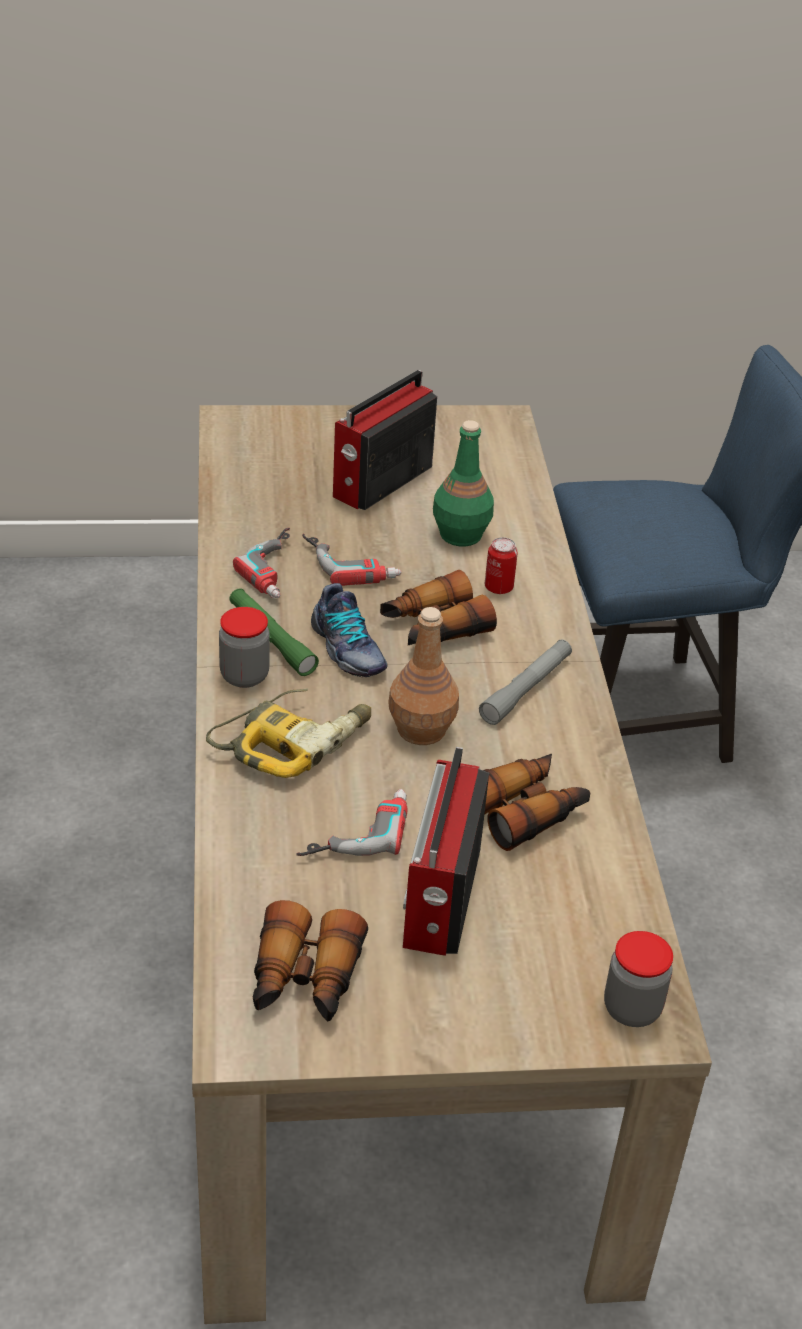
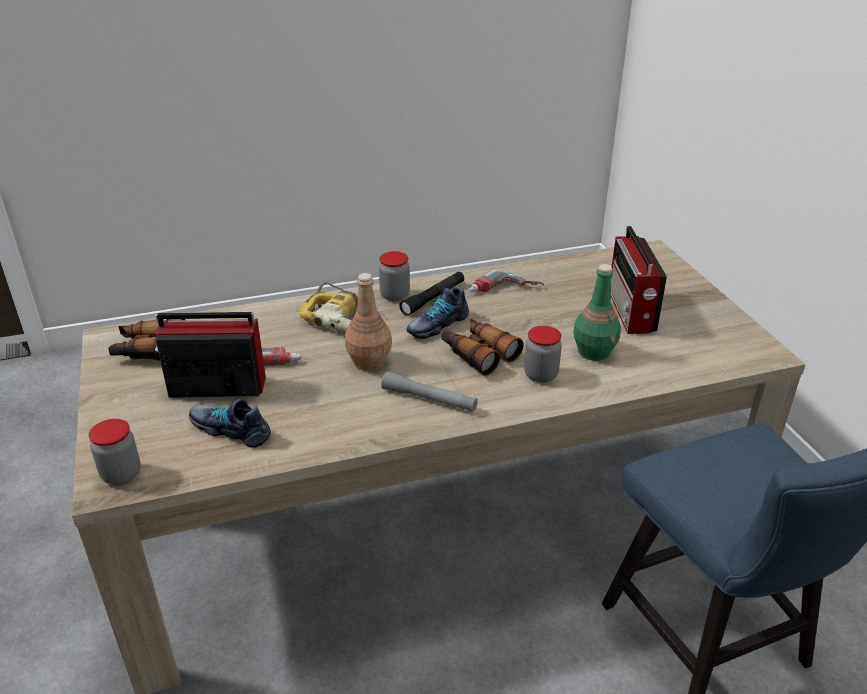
camera: 80 degrees right, 5 degrees down
(271, 639) = (433, 298): green flashlight -> black flashlight
(351, 562) = (530, 314): power drill -> none
(380, 482) = (631, 312): radio -> radio turned 120 degrees counterclockwise
(498, 587) = (540, 375): can -> jar
(525, 810) = (302, 412): binoculars -> none
(551, 886) = (231, 429): none -> shoe

